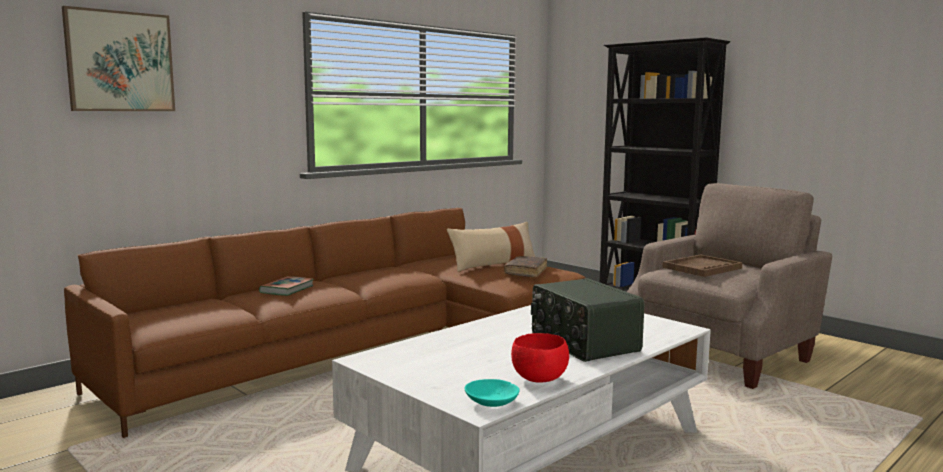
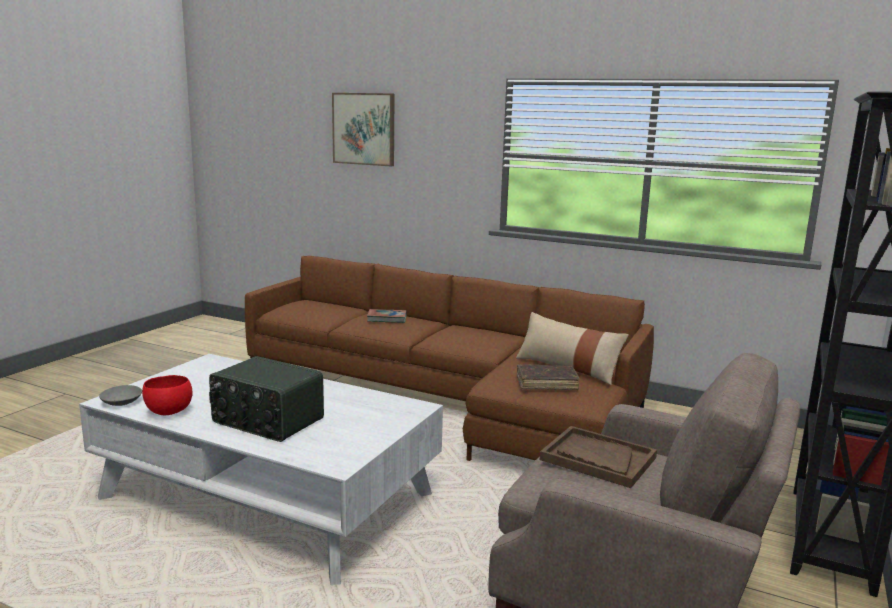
camera: 70 degrees right, 5 degrees up
(492, 402) = (121, 402): turquoise bowl -> grey bowl
(583, 343) = (267, 421): radio -> radio turned 105 degrees counterclockwise

